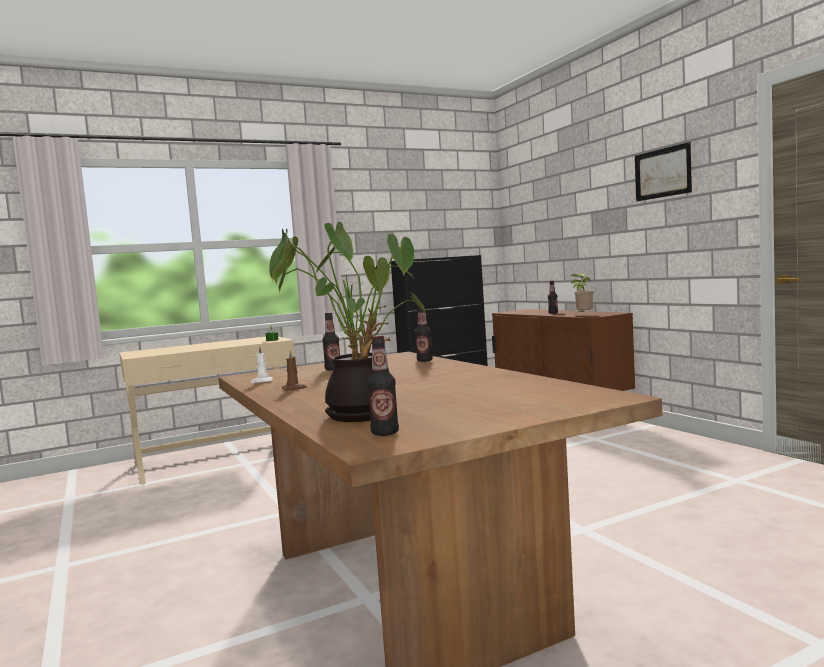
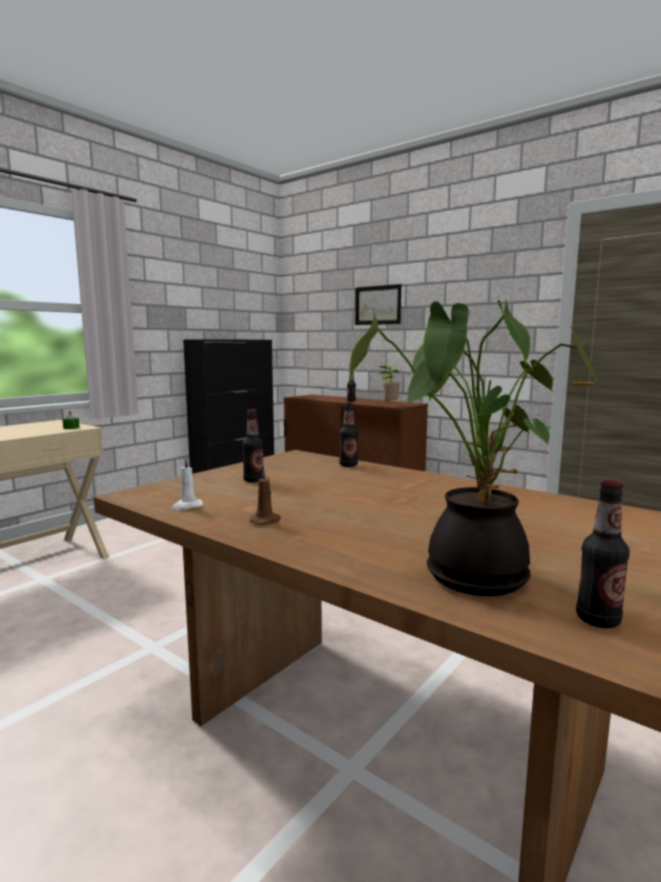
camera: 25 degrees left, 5 degrees up
(662, 173) = (466, 279): picture -> picture (377, 305)

